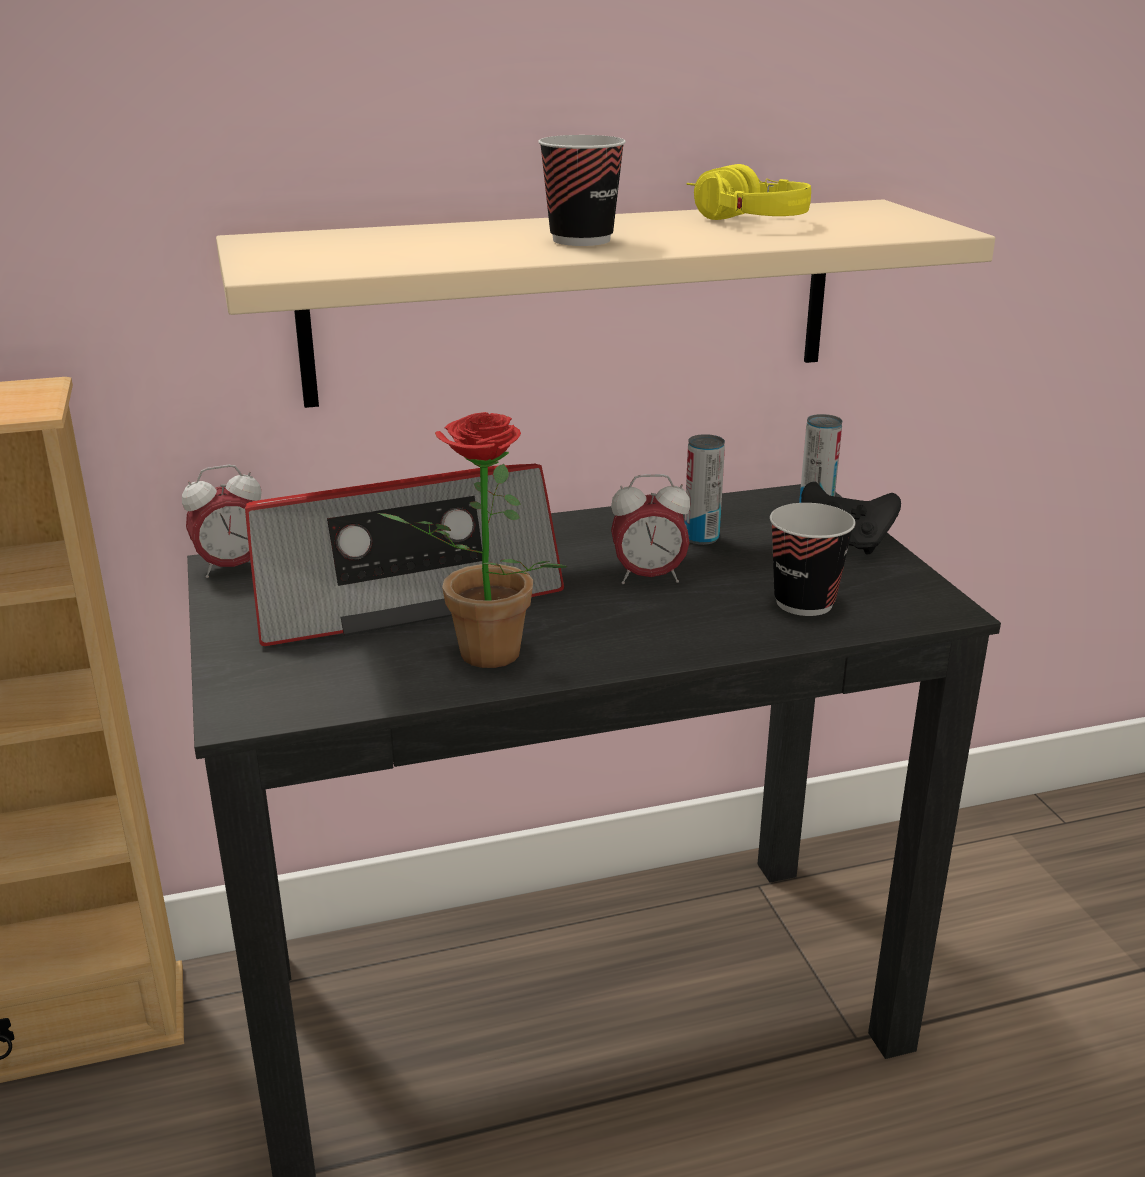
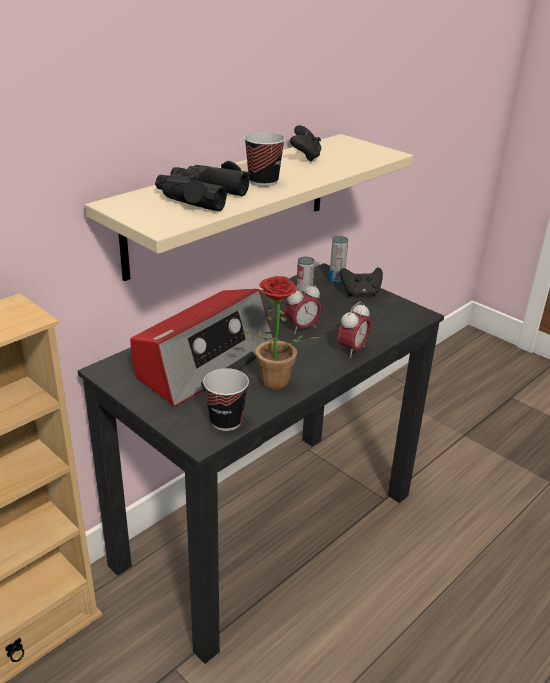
camera: 30 degrees left, 5 degrees up
(232, 568) = (110, 371): alarm clock -> alarm clock (352, 350)
(422, 245) = (200, 196): none -> black binoculars
(737, 219) = (305, 157): yellow headphones -> black game controller
(804, 602) = (371, 324): cup -> cup (226, 421)

